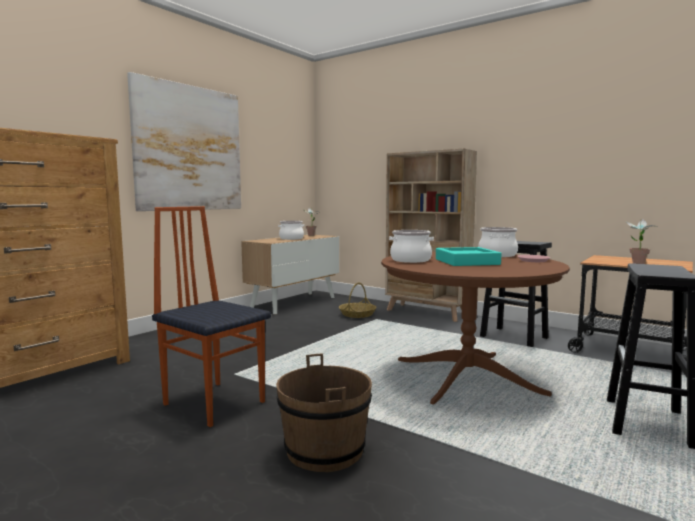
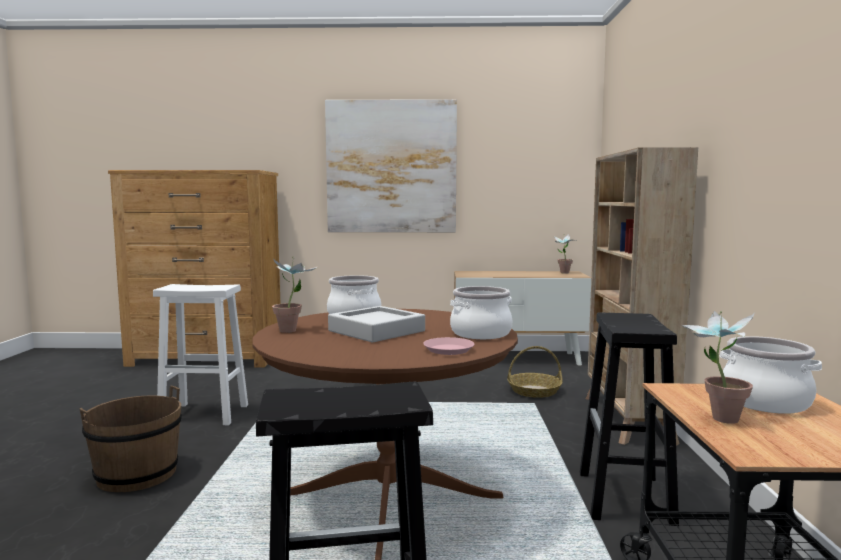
camera: 55 degrees right, 0 degrees up
(215, 402) = (206, 414): chair -> white stool
(291, 238) = (514, 274): cooking pot -> cooking pot (765, 402)
(438, 269) = (293, 330): none -> potted plant
(466, 262) = (376, 331): turquoise tray -> grey tray

